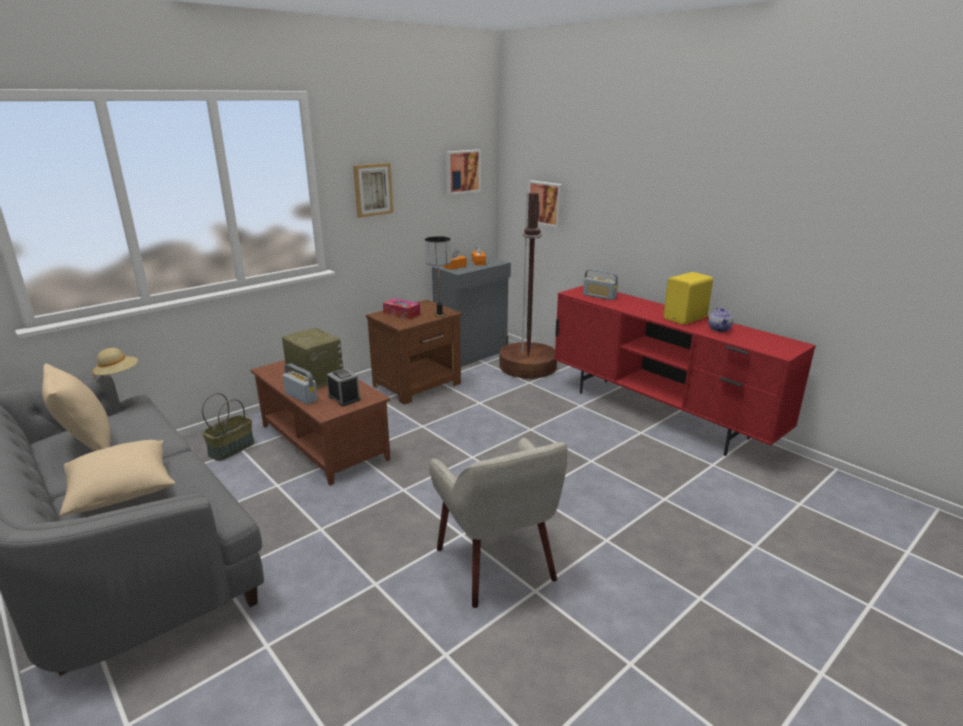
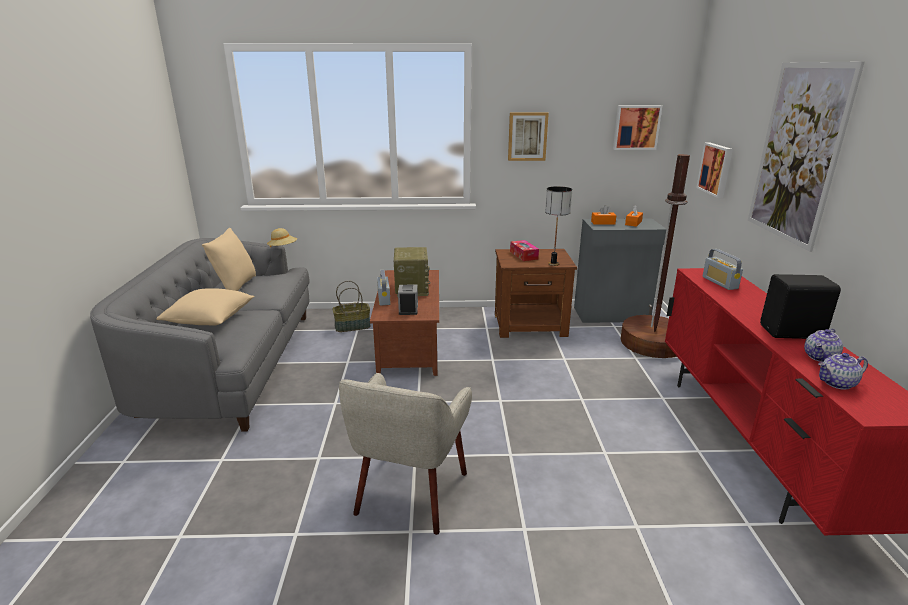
camera: 40 degrees right, 0 degrees up
(638, 183) = (798, 153): none -> picture
(686, 318) = (793, 333): yellow speaker -> black speaker
(747, 342) = (837, 383): none -> teapot

